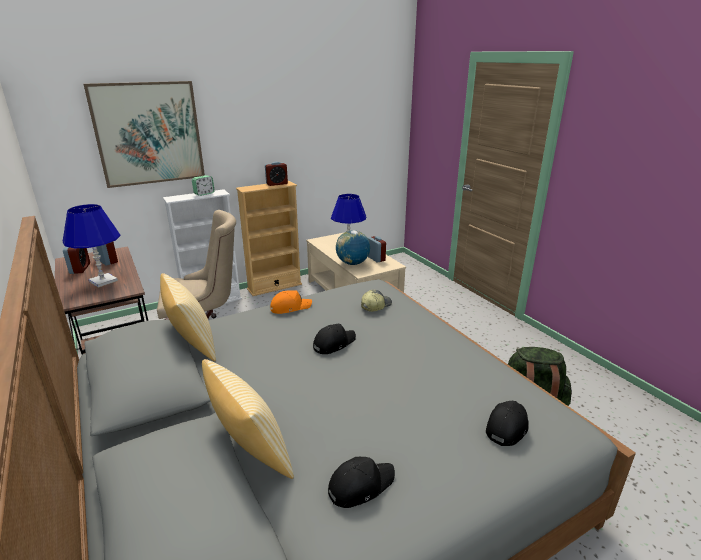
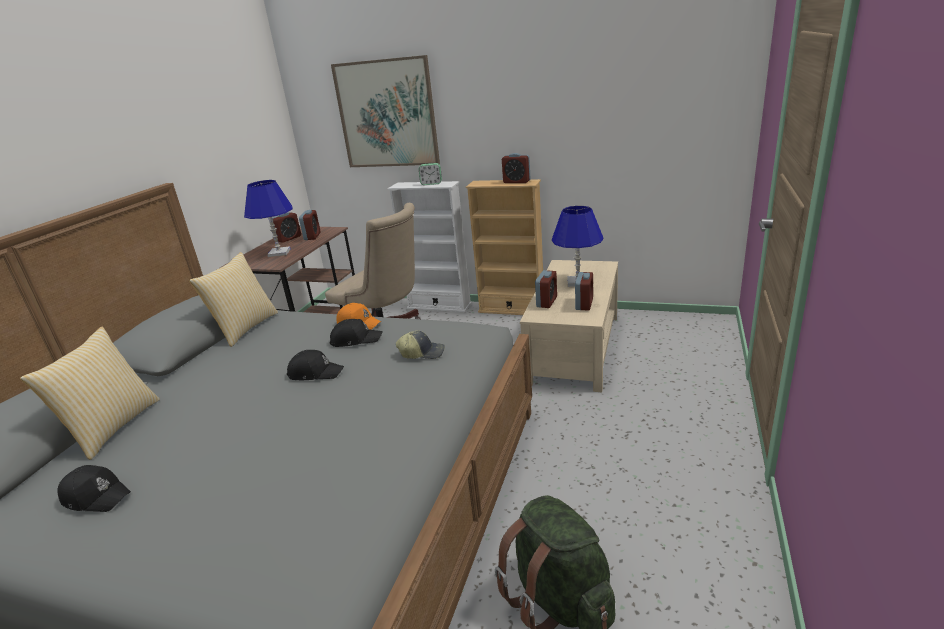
camera: 50 degrees right, 0 degrees up
(352, 263) = (546, 302): globe -> alarm clock
(507, 426) = (253, 543): black cap -> black cap (355, 339)

